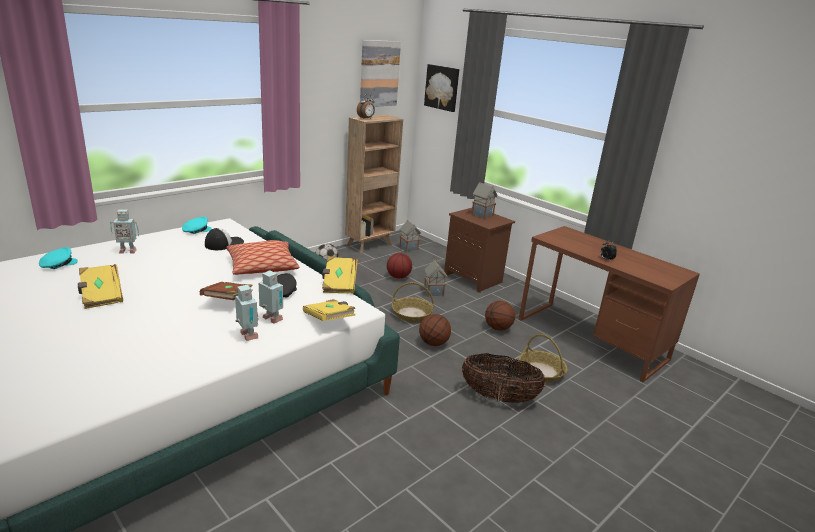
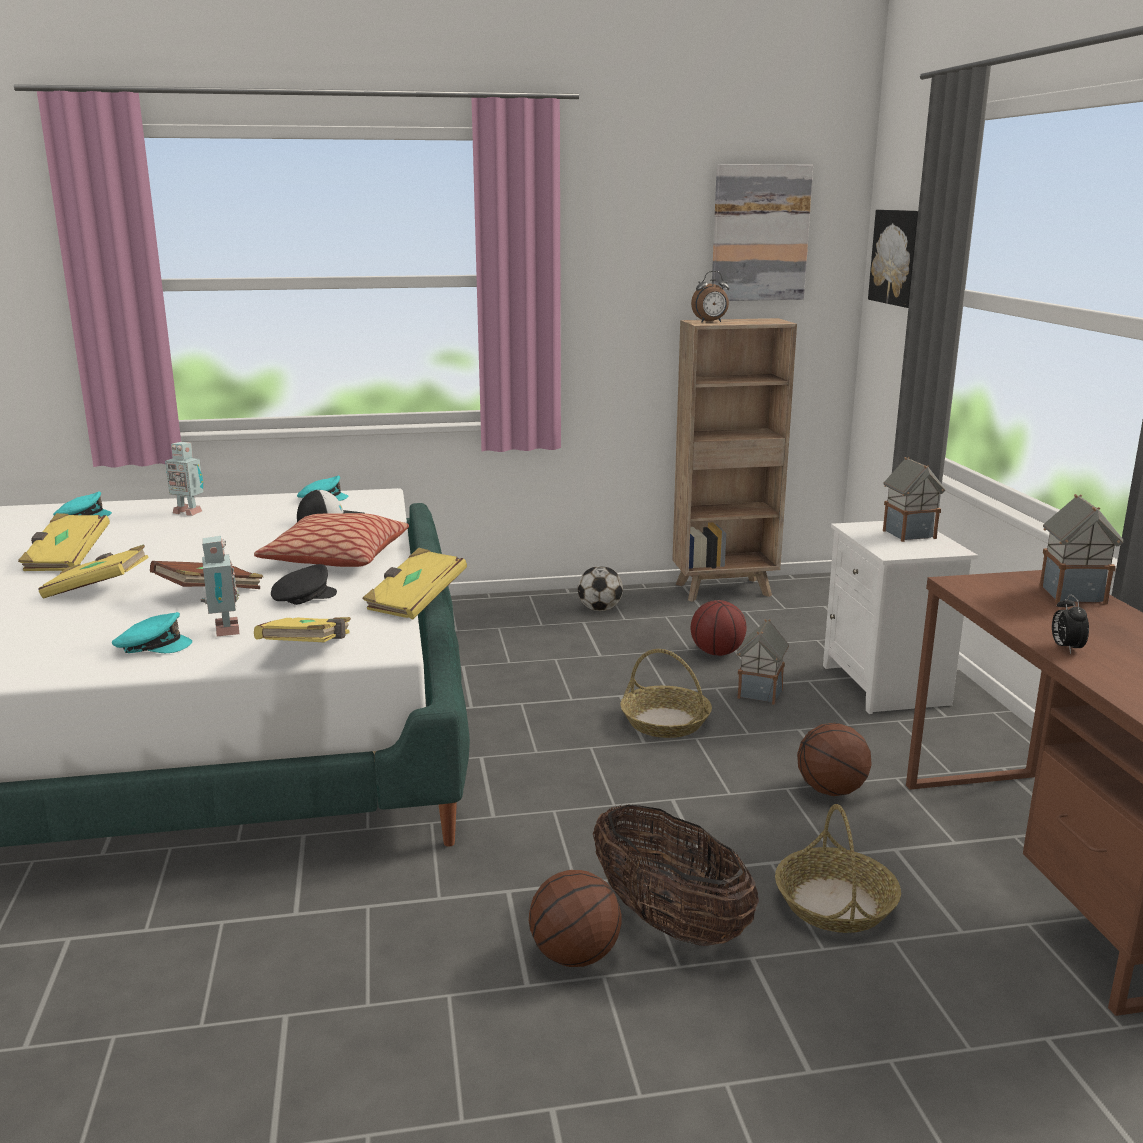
camera: 35 degrees right, 5 degrees down
(157, 311) = (98, 590): none -> yellow book
(247, 336) = (152, 646): toy robot -> turquoise cap
(408, 248) = (801, 606): toy house -> toy house (1071, 594)
(433, 343) = (647, 783): basketball -> basketball (574, 956)
(474, 279) = (888, 686): brown nightstand -> white nightstand

